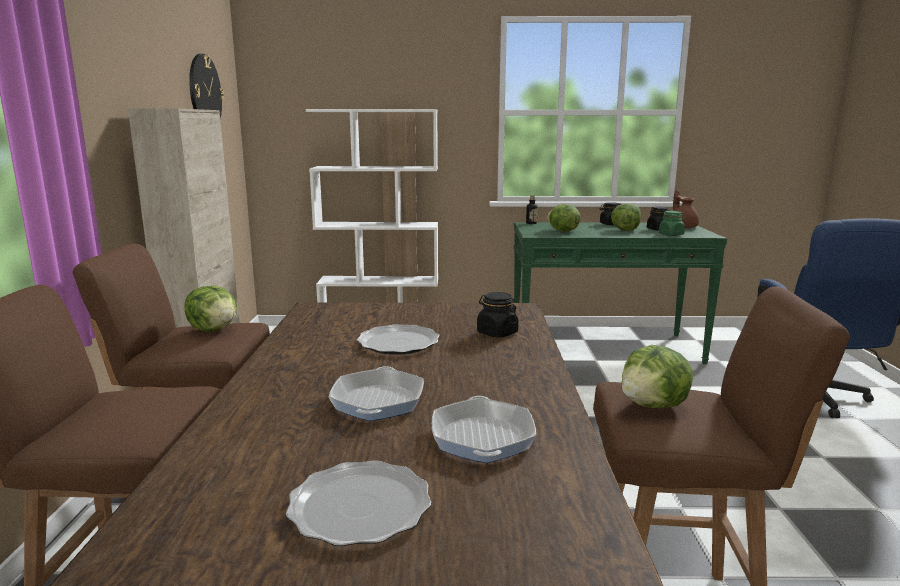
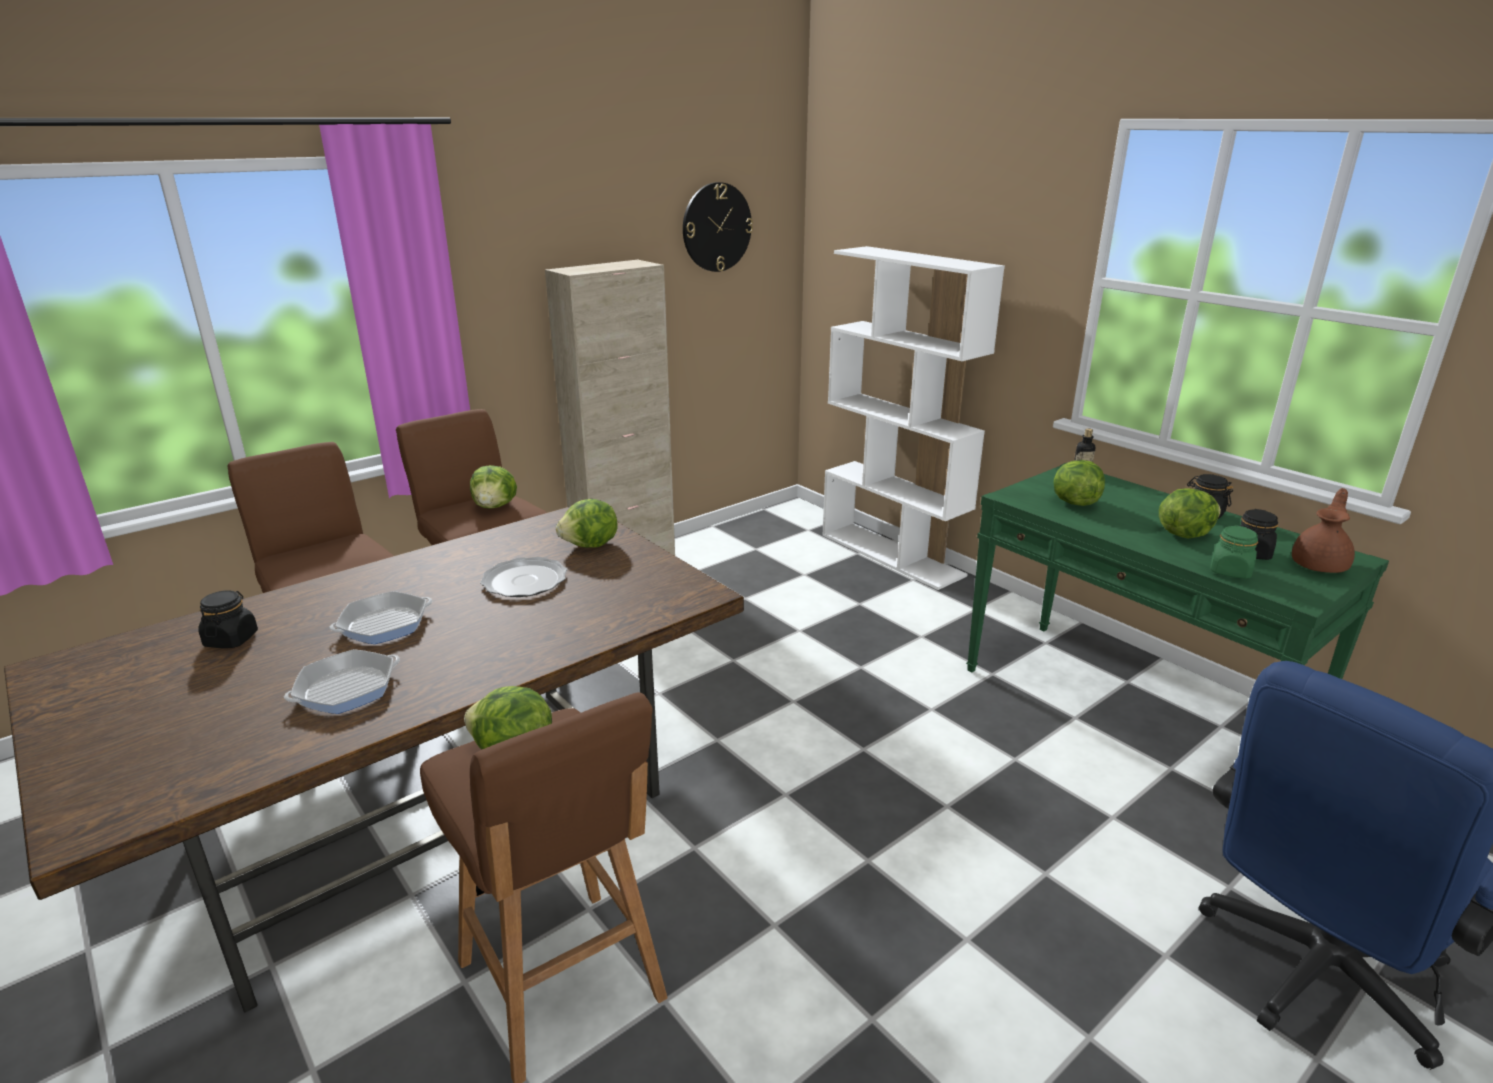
camera: 50 degrees right, 10 degrees up
(360, 506) = (211, 685): plate -> none
(381, 315) = (591, 546): none -> lettuce
(497, 333) = (606, 611): black jar -> black jar (231, 639)

